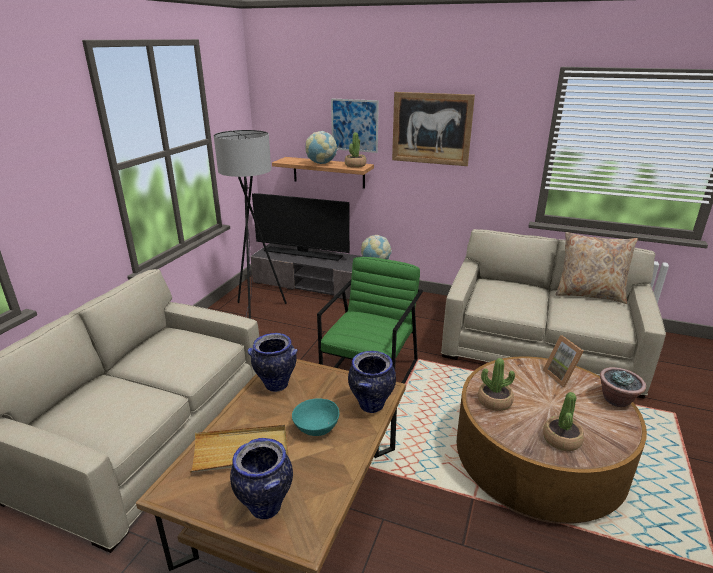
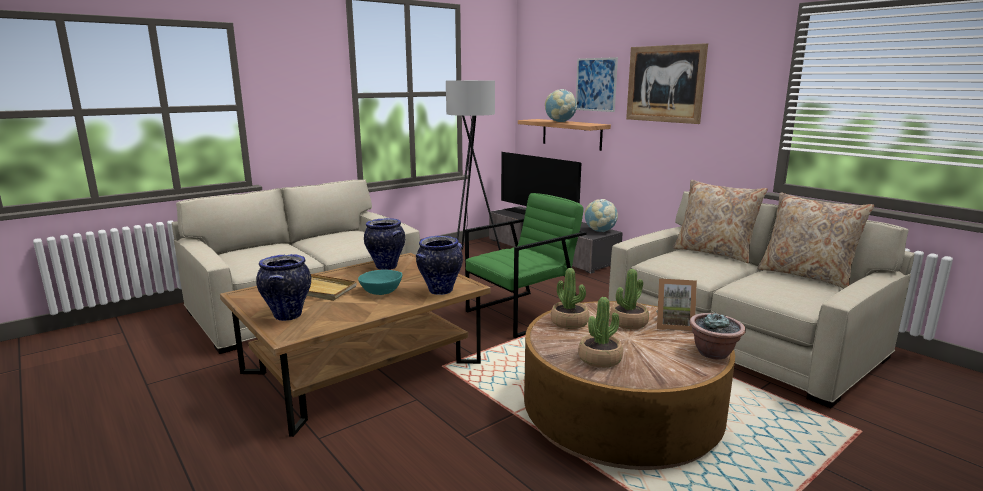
camera: 30 degrees right, 10 degrees down
(355, 165) = (589, 124): potted plant -> potted plant (628, 322)
(510, 282) = (714, 253): none -> beige pillow
(562, 376) = (673, 325): picture frame -> picture frame turned 90 degrees counterclockwise

